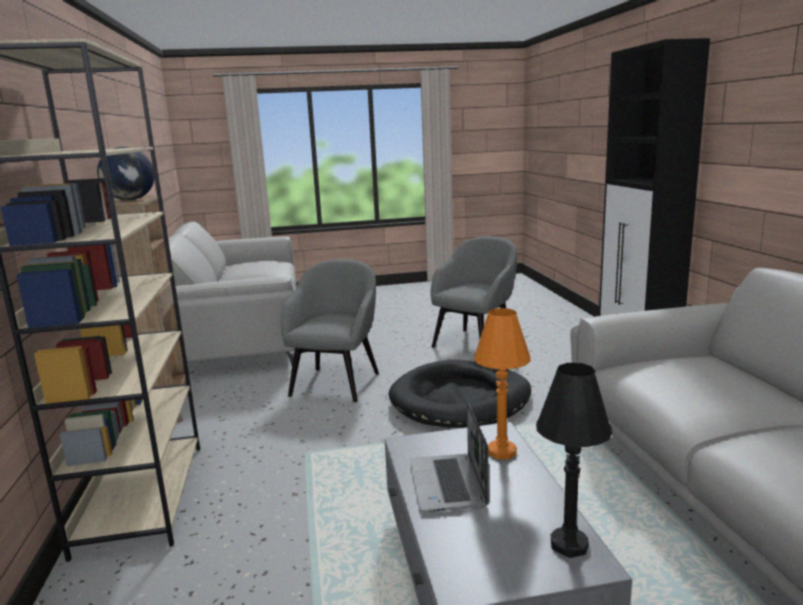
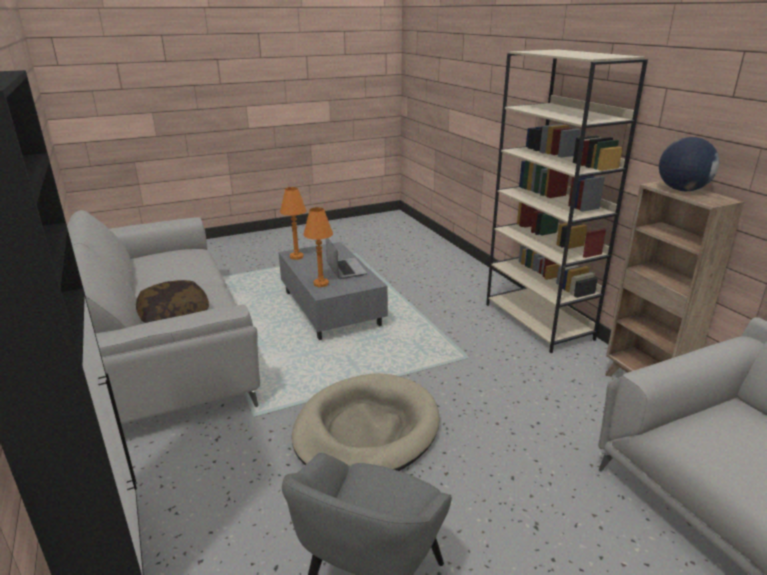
camera: 165 degrees right, 10 degrees up
(336, 383) = (518, 444): grey armchair -> none
(460, 400) = (366, 430): black dog bed -> beige dog bed
(569, 545) = (296, 257): black table lamp -> orange table lamp
(702, 371) = (174, 315): none -> pillow

